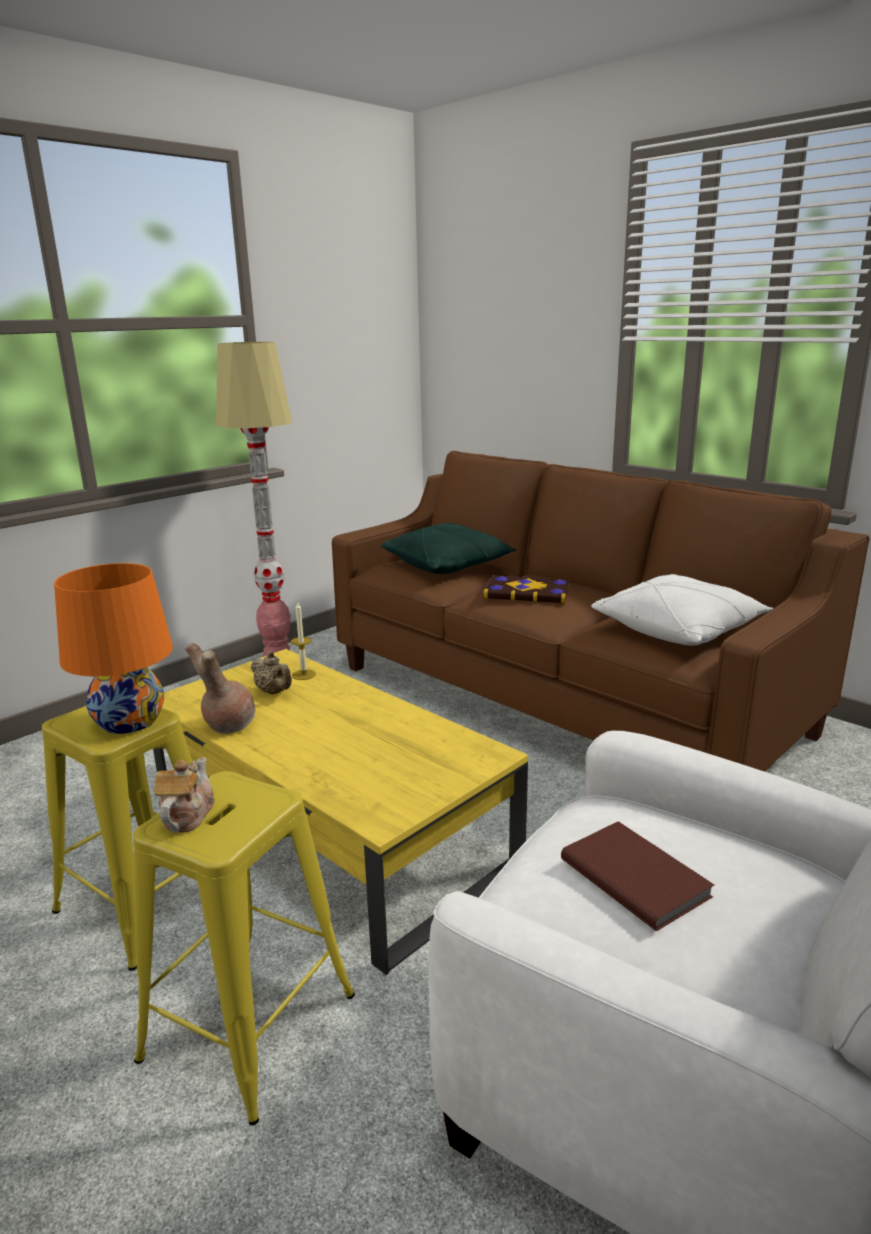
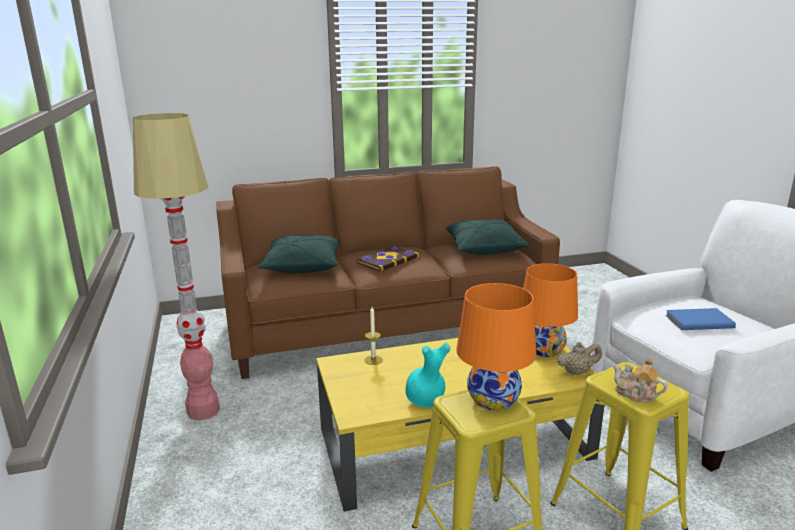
camera: 60 degrees left, 0 degrees up
(227, 726) = (425, 401): brown vase -> turquoise vase
(274, 692) = (389, 375): beige teapot -> beige teapot (577, 372)
(441, 772) = (545, 350): none -> orange table lamp
(635, 876) = (697, 321): brown book -> blue book
(679, 630) = (483, 248): white pillow -> green pillow

